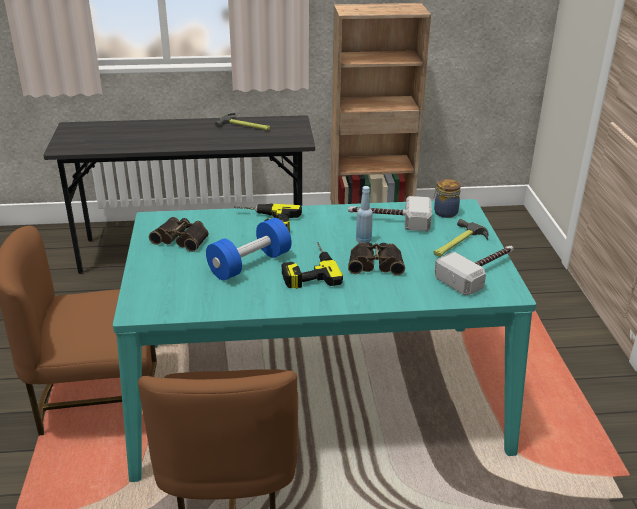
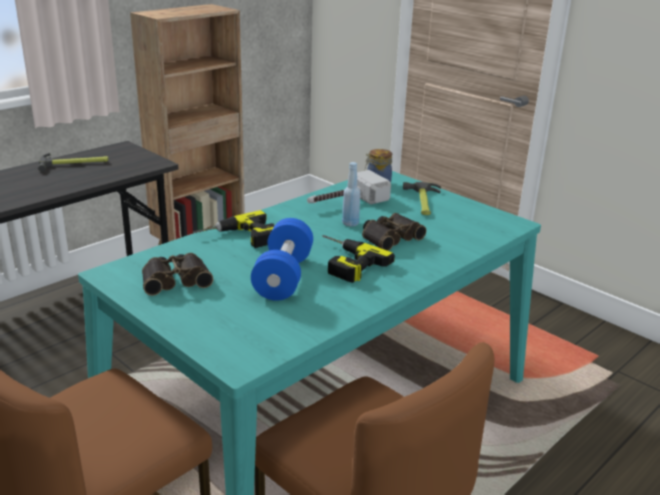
camera: 40 degrees left, 5 degrees down
(480, 272) = (472, 216): hammer -> none

